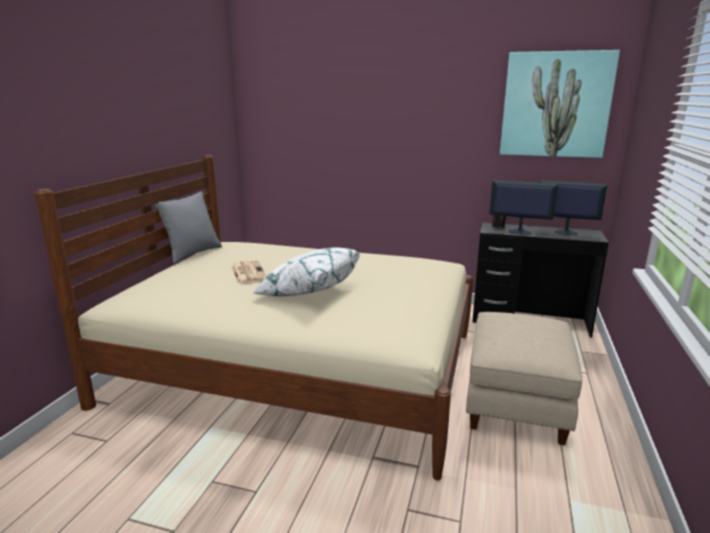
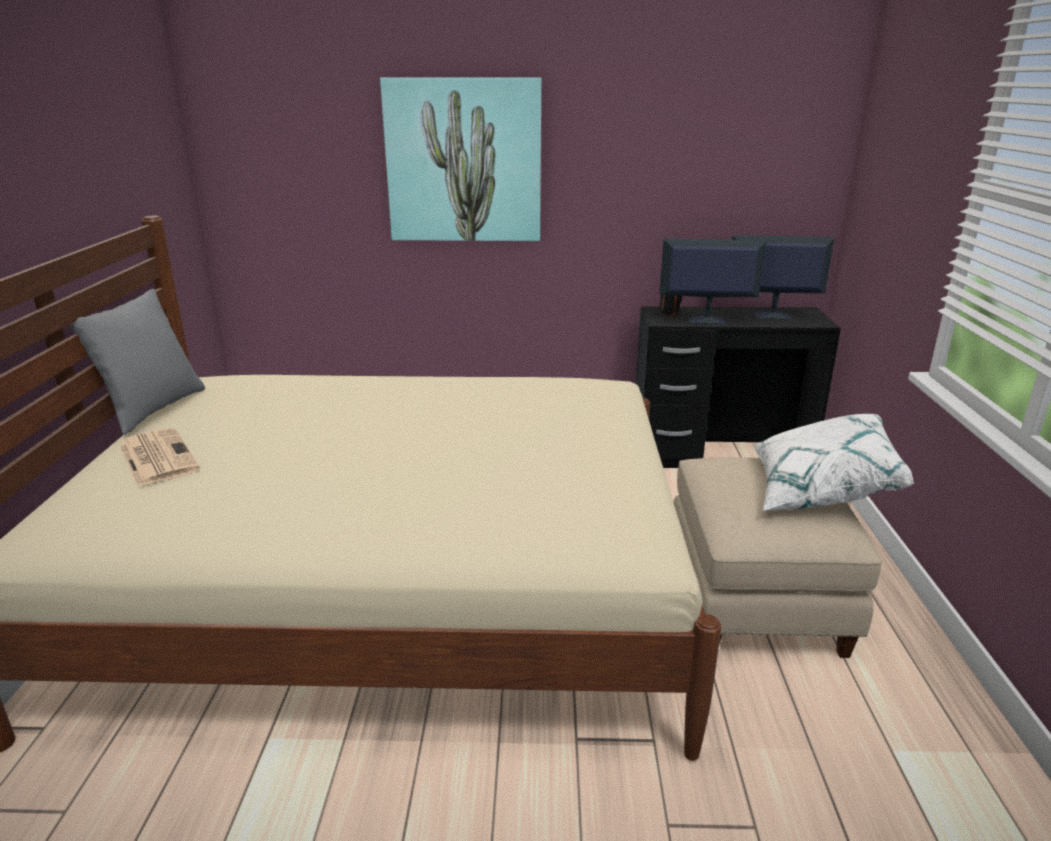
camera: 15 degrees left, 5 degrees up
(248, 272) = (284, 440): newspaper -> newspaper (157, 457)
(308, 291) = (415, 466): white pillow -> white pillow (818, 490)
(555, 105) = (749, 111): picture -> picture (464, 161)

